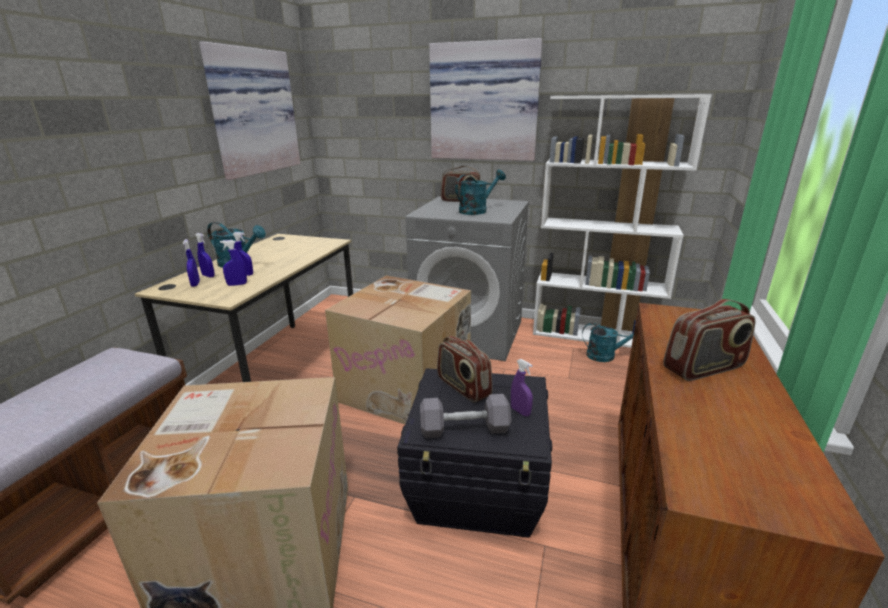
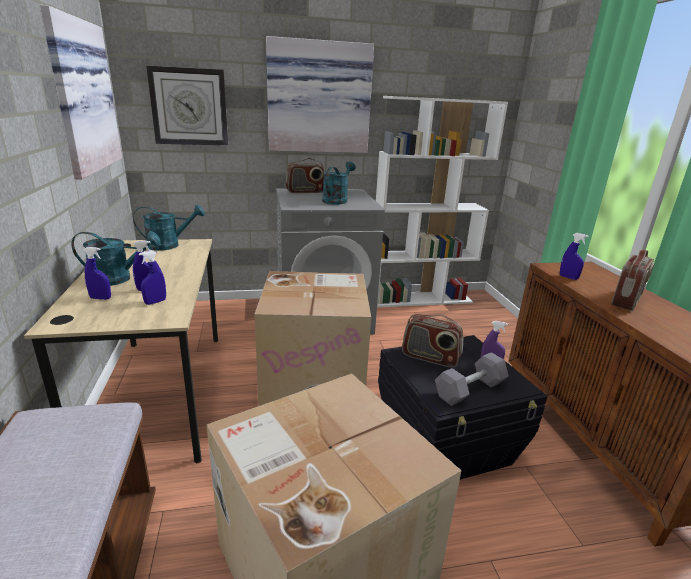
camera: 30 degrees left, 0 degrees up
(195, 284) = (99, 310): blue spray bottle -> blue spray bottle (568, 277)
(365, 117) = (189, 107): none -> wall clock
(606, 356) = (442, 314): turquoise watering can -> turquoise watering can (169, 245)

